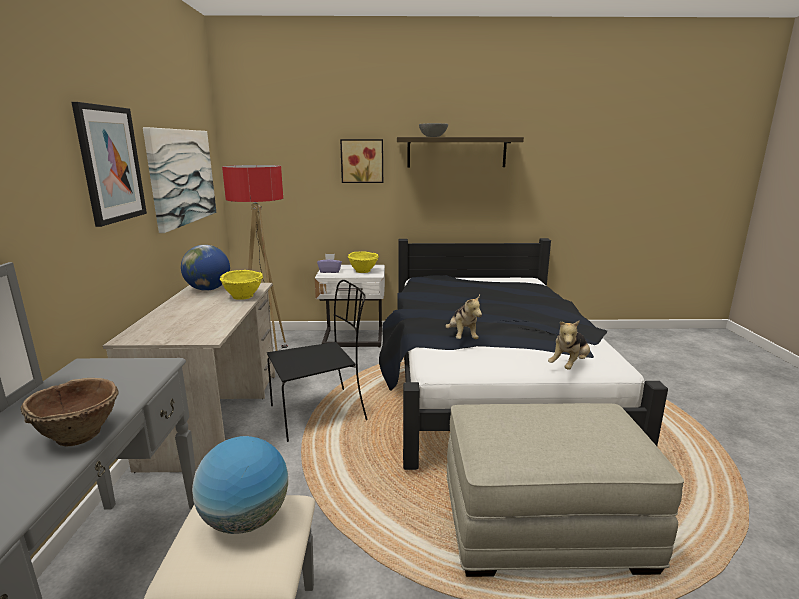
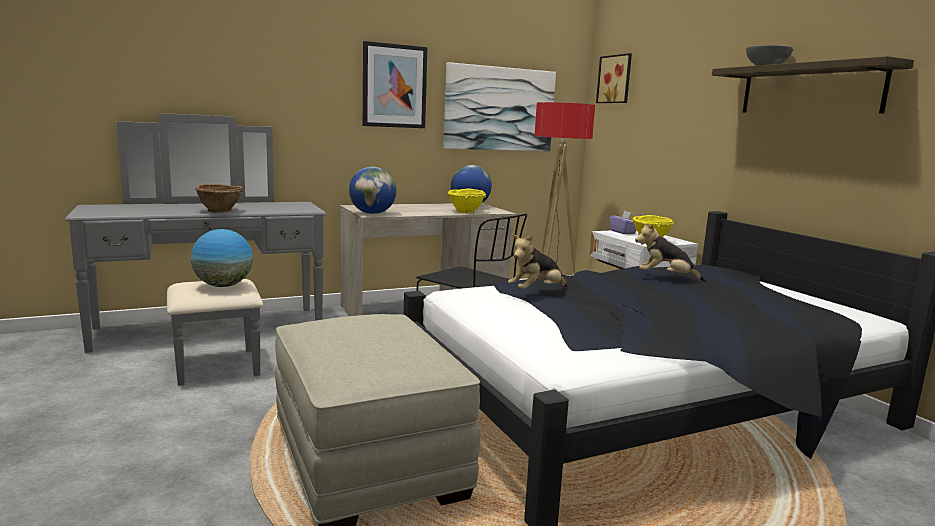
camera: 65 degrees right, 5 degrees down
(200, 336) = (372, 213): none -> globe
(362, 161) = (696, 104): picture -> picture (616, 79)
(569, 365) = (526, 338): plush toy -> plush toy (666, 277)

